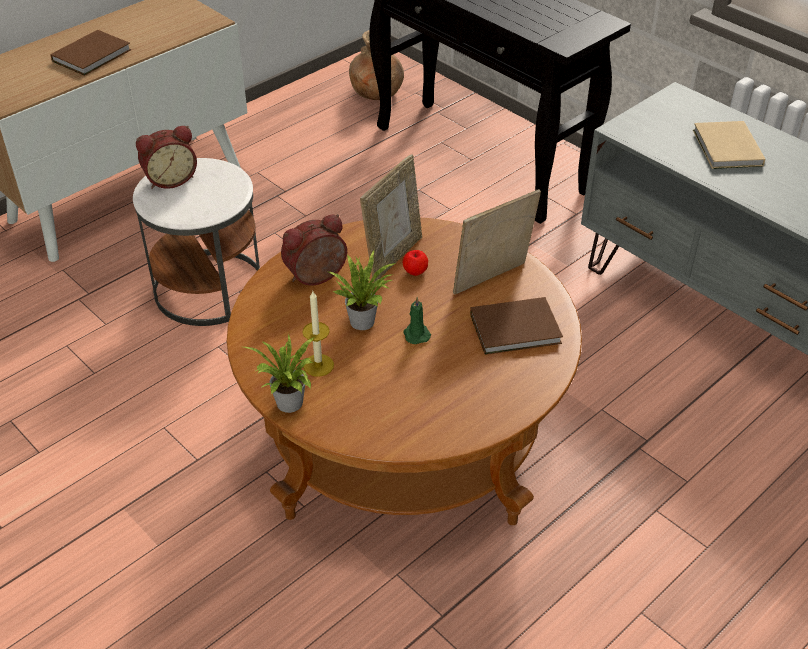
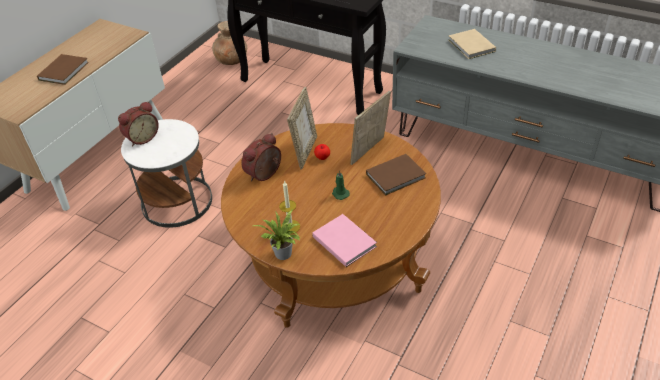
camera: 15 degrees left, 0 degrees up
(364, 320) = (305, 193): potted plant -> none
(389, 407) = (344, 240): none -> pink book

